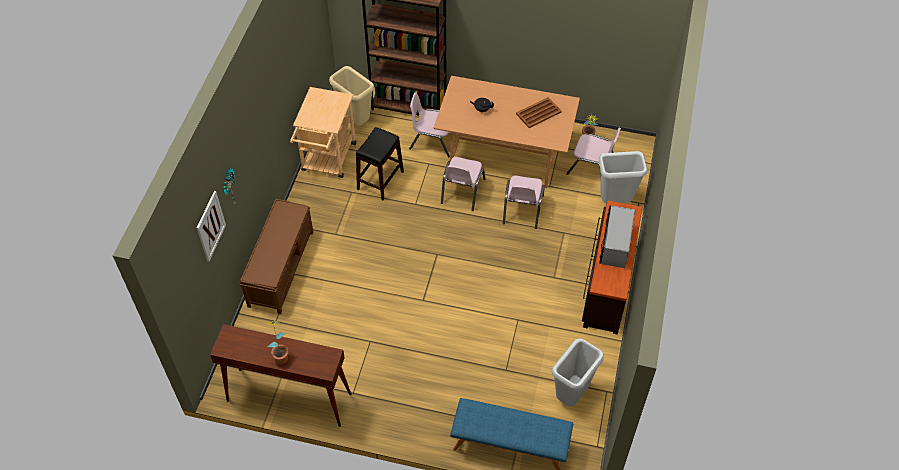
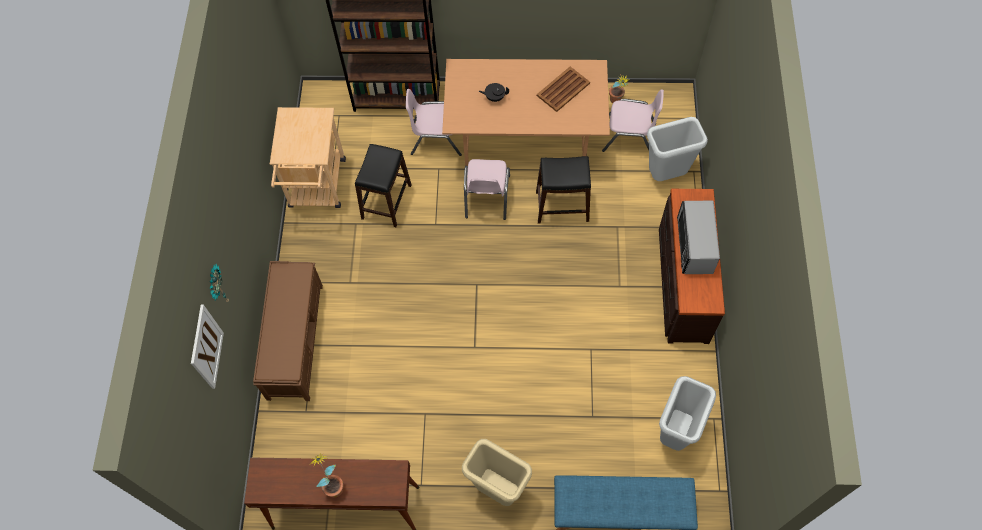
camera: 10 degrees left, 10 degrees up
(355, 121) = (337, 130): beige trash can -> beige trash can (497, 490)
(522, 209) = (562, 207): pink chair -> black stool

